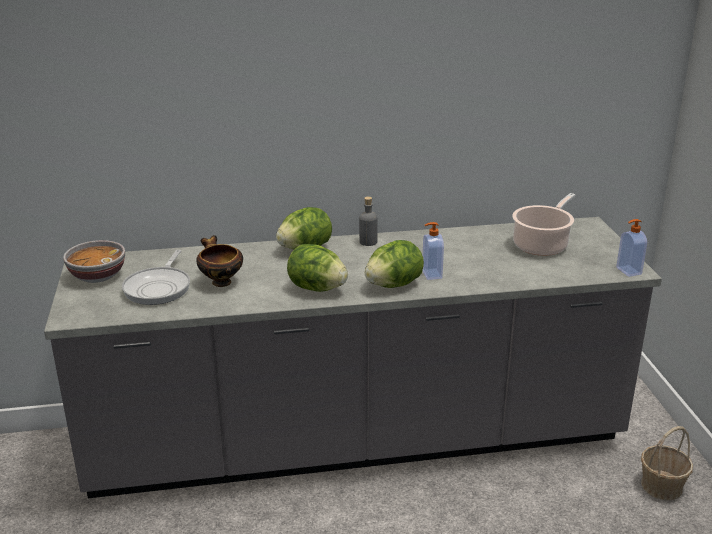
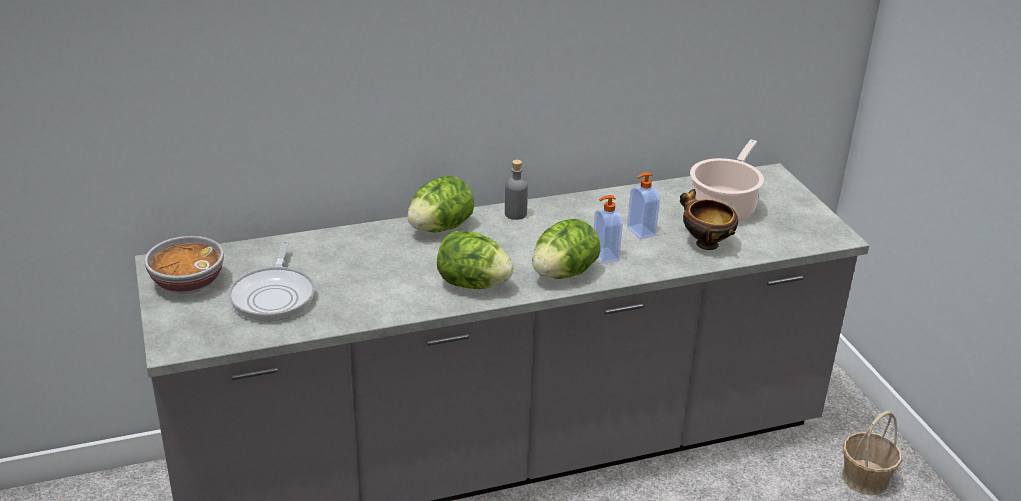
camera: 10 degrees left, 5 degrees up
(220, 281) = (349, 282): bowl -> bowl (704, 243)
(628, 271) = (830, 238): soap dispenser -> soap dispenser (640, 232)

